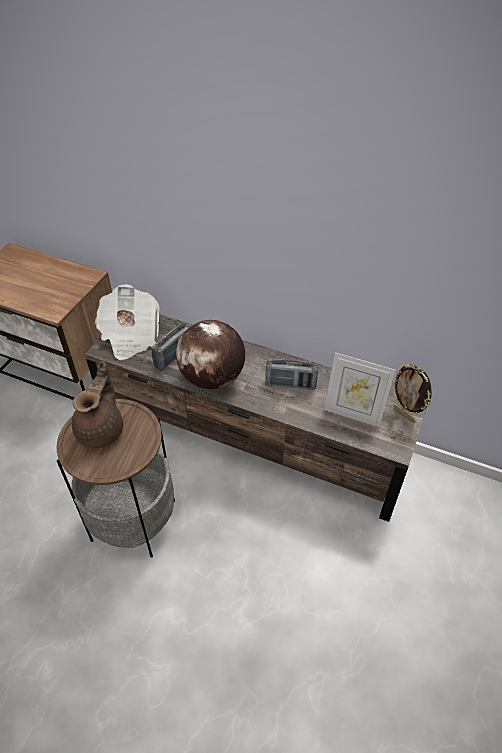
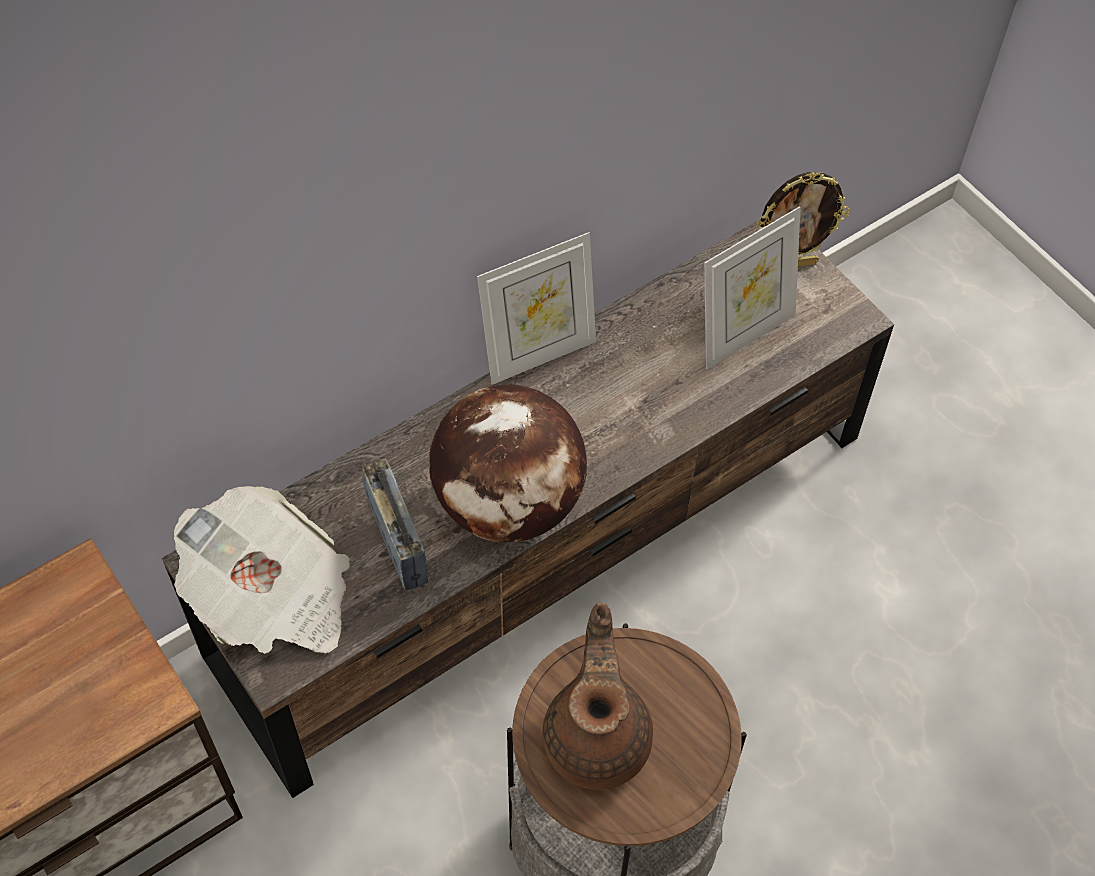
camera: 60 degrees left, 10 degrees up
(102, 430) = (598, 736): brown teapot -> brown teapot turned 45 degrees clockwise
(286, 356) = (538, 354): none -> picture frame
(290, 384) = (613, 386): radio -> none

